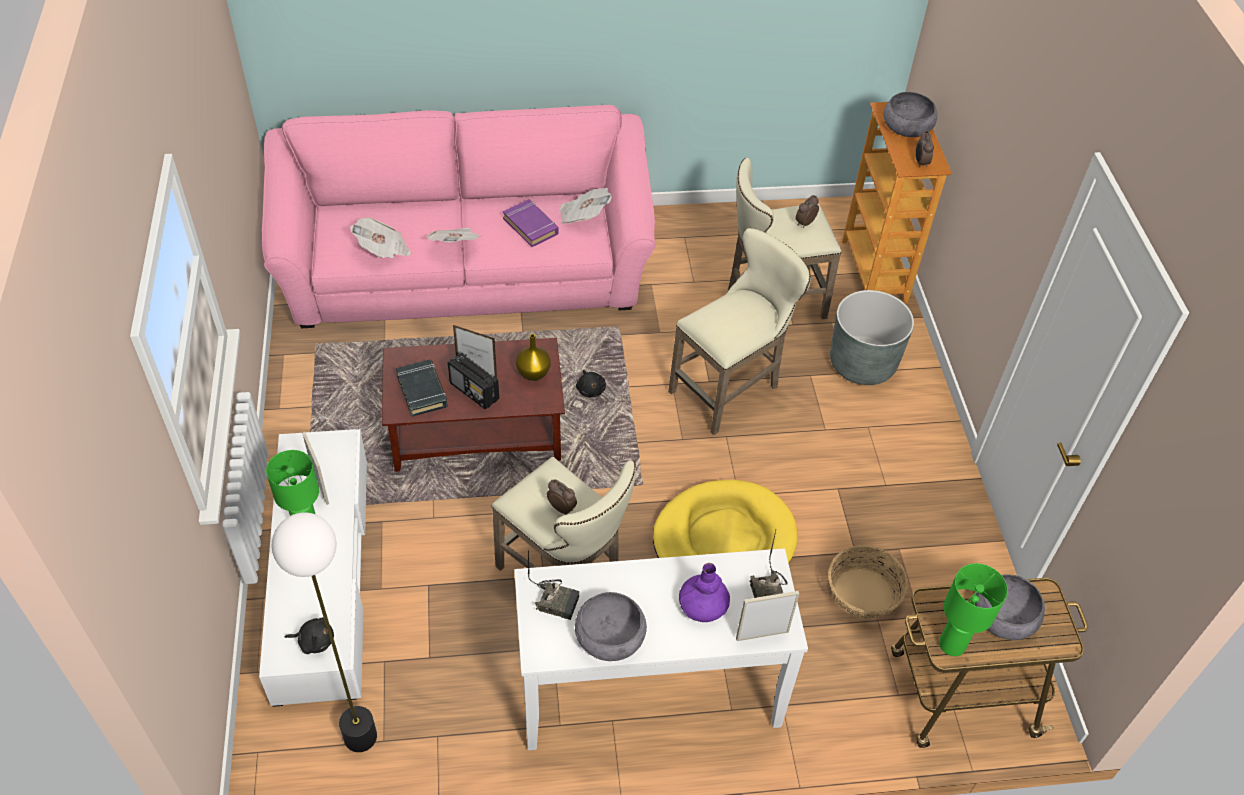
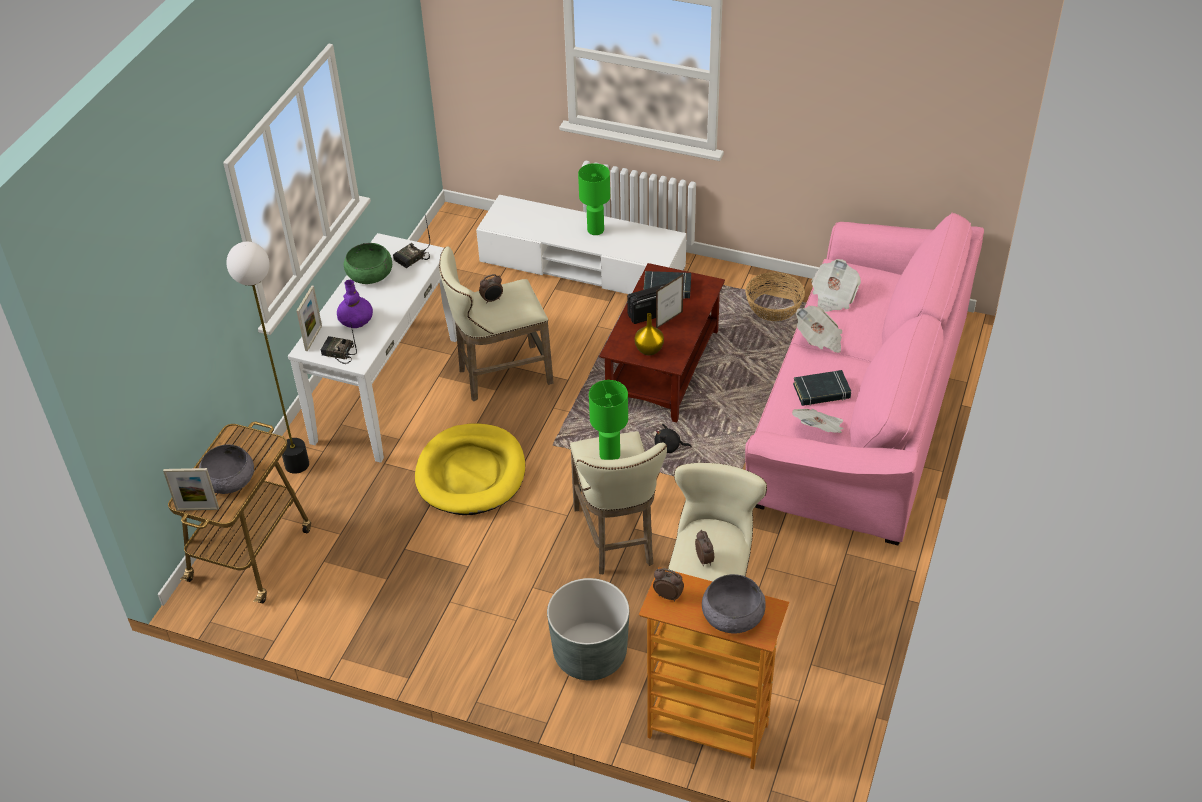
camera: 120 degrees right, 5 degrees down
(314, 641) = (506, 218): black plush toy -> none
(320, 487) = (625, 242): picture frame -> picture frame (197, 509)
(360, 737) = (455, 258): floor lamp -> floor lamp (296, 464)
(531, 226) = (821, 391): purple book -> black book
(610, 636) = (369, 273): grey bowl -> green bowl
(863, 593) = (368, 536): basket -> basket (774, 307)
(952, 644) = (235, 440): green table lamp -> green table lamp (610, 455)

